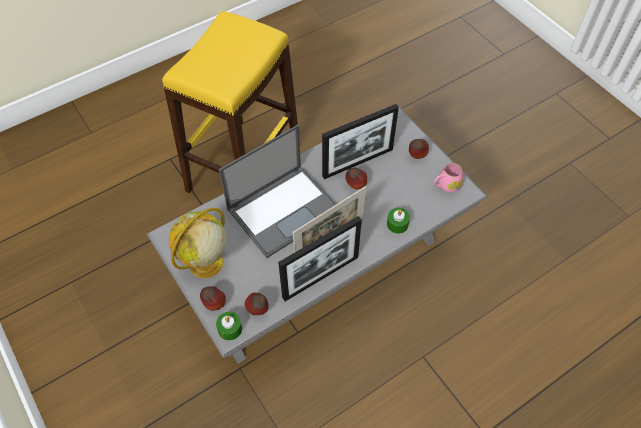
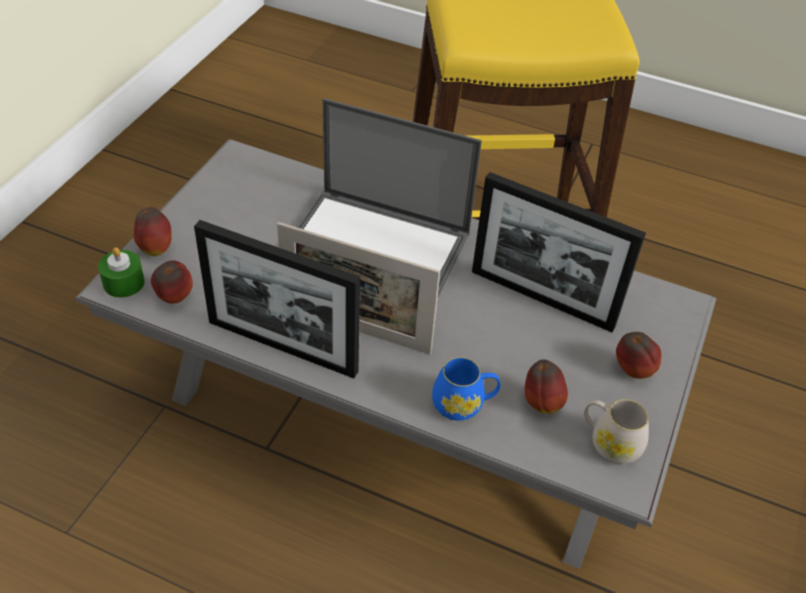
camera: 55 degrees right, 10 degrees down
(205, 264) = (217, 211): globe -> none
(355, 185) = (494, 315): apple -> apple (541, 403)
(397, 224) = (463, 404): green candle -> blue mug
(446, 186) = (609, 443): pink mug -> white mug

